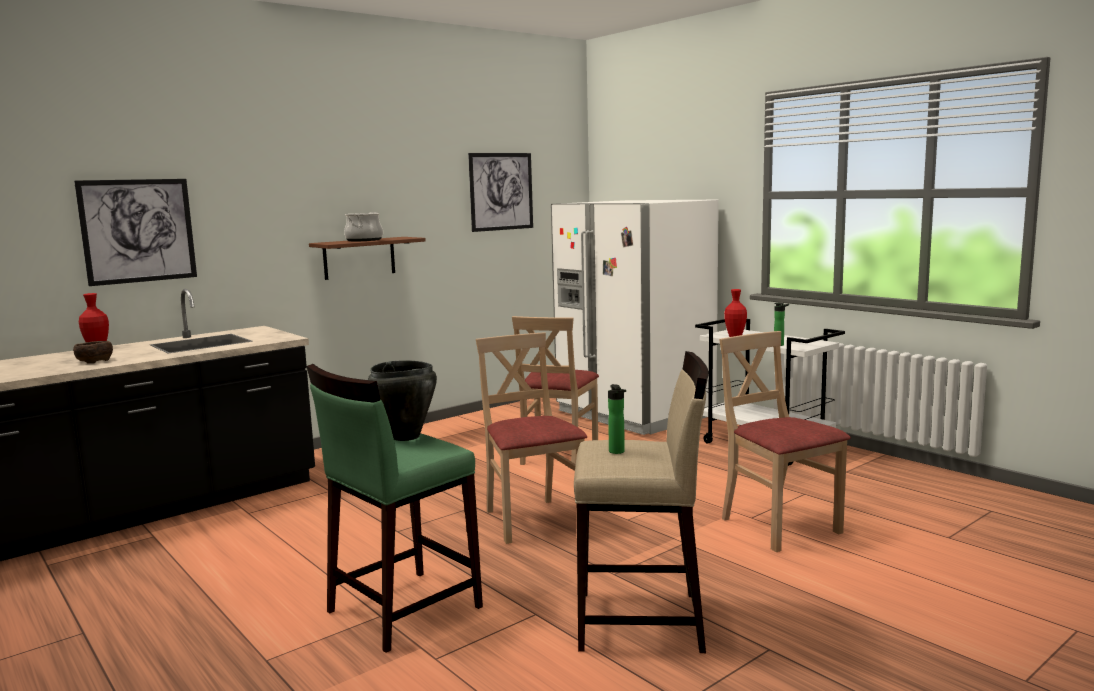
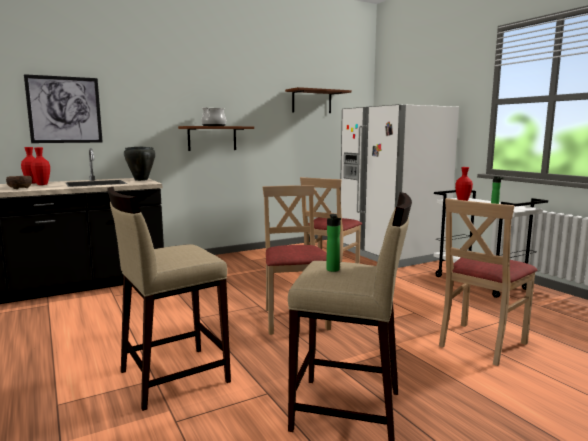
camera: 10 degrees right, 0 degrees up
(119, 351) = (42, 184): none -> red vase
(402, 609) = (173, 376): green stool -> beige stool
(405, 437) = (182, 247): black cooking pot -> black cooking pot (141, 180)
(501, 191) = (311, 101): picture -> brown shelf
(779, 526) = (481, 343): beige chair -> beige chair turned 120 degrees counterclockwise

